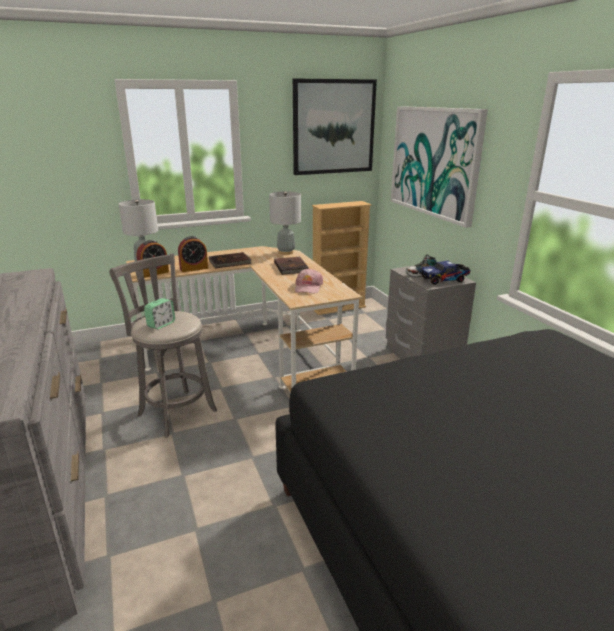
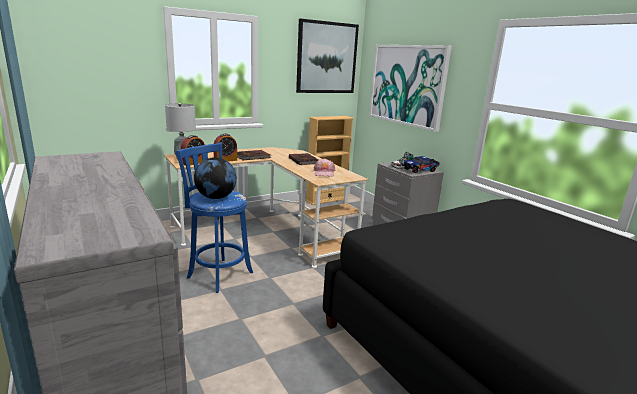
camera: 10 degrees left, 5 degrees down
(161, 324) = (216, 197): alarm clock -> globe
(175, 411) = (218, 274): grey stool -> blue stool
(286, 252) = (294, 151): grey table lamp -> none

